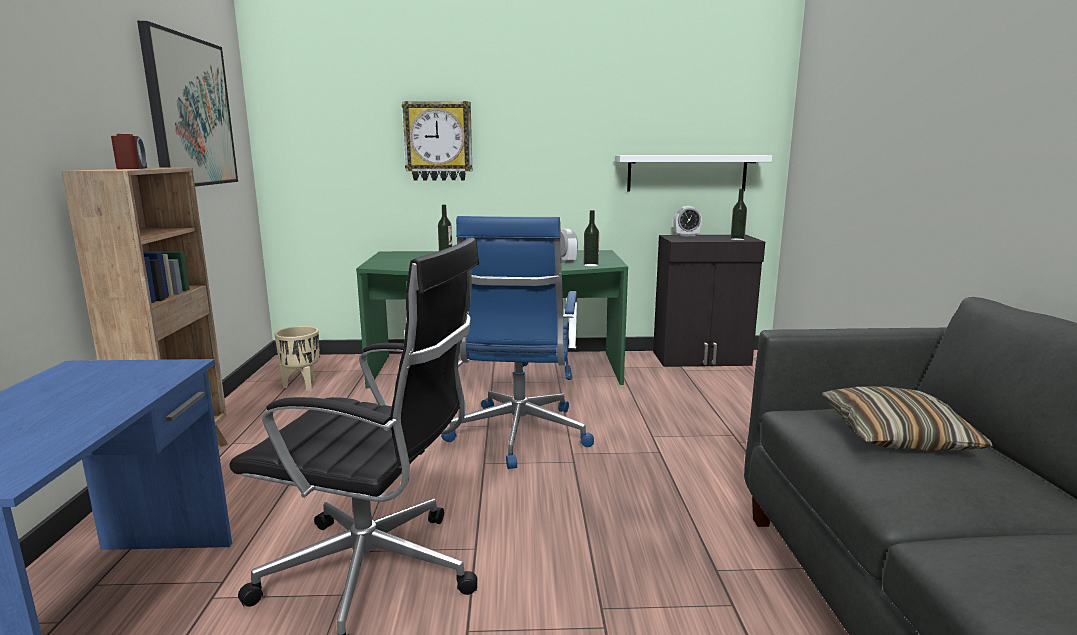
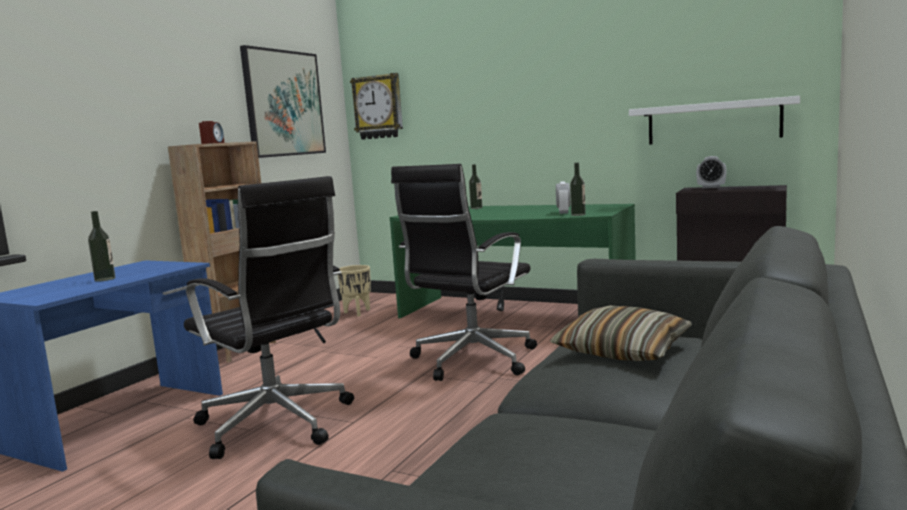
camera: 30 degrees right, 5 degrees down
(438, 141) = (477, 110): wall clock -> wall clock (378, 107)
(518, 436) = (471, 361): blue office chair -> black office chair
(737, 239) = (758, 189): bottle -> bottle (105, 279)

